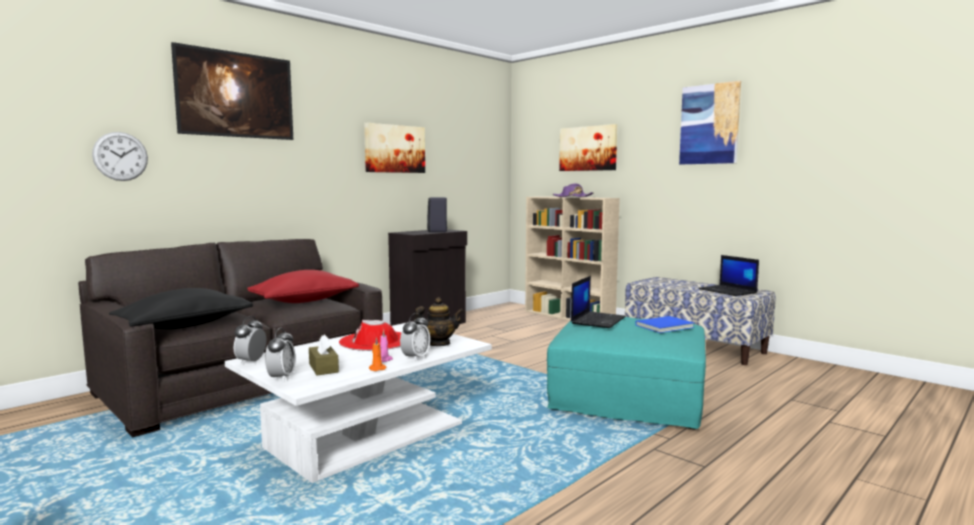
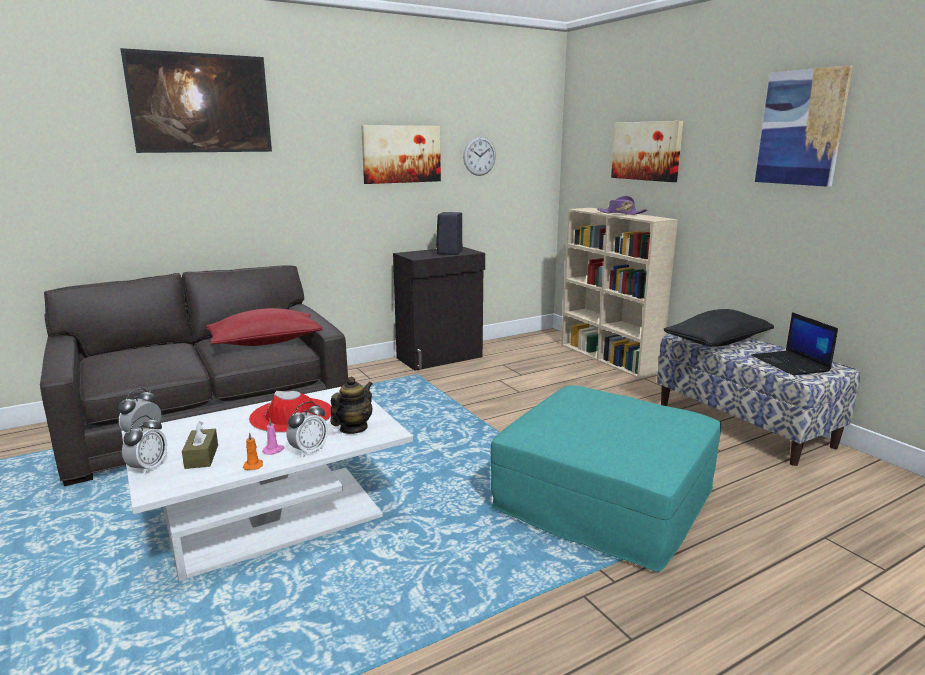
camera: 15 degrees right, 10 degrees up
(120, 156) = (76, 181): wall clock -> wall clock (479, 156)
(184, 326) = (120, 374): black pillow -> black pillow (717, 343)
(438, 344) = (353, 428): teapot -> teapot turned 60 degrees counterclockwise
(597, 320) = (576, 403): laptop -> none
(666, 326) = (656, 425): blue book -> none

